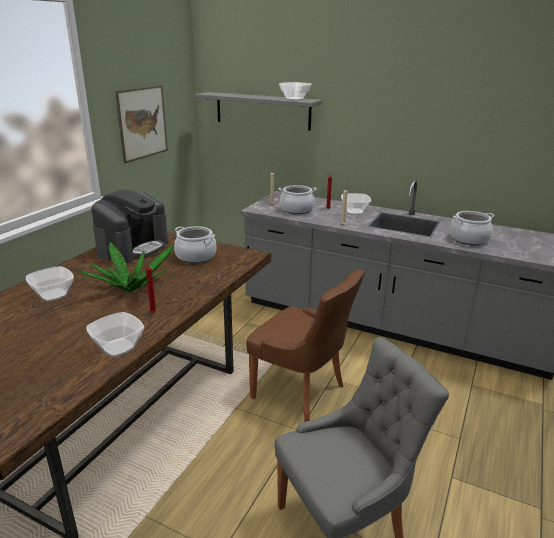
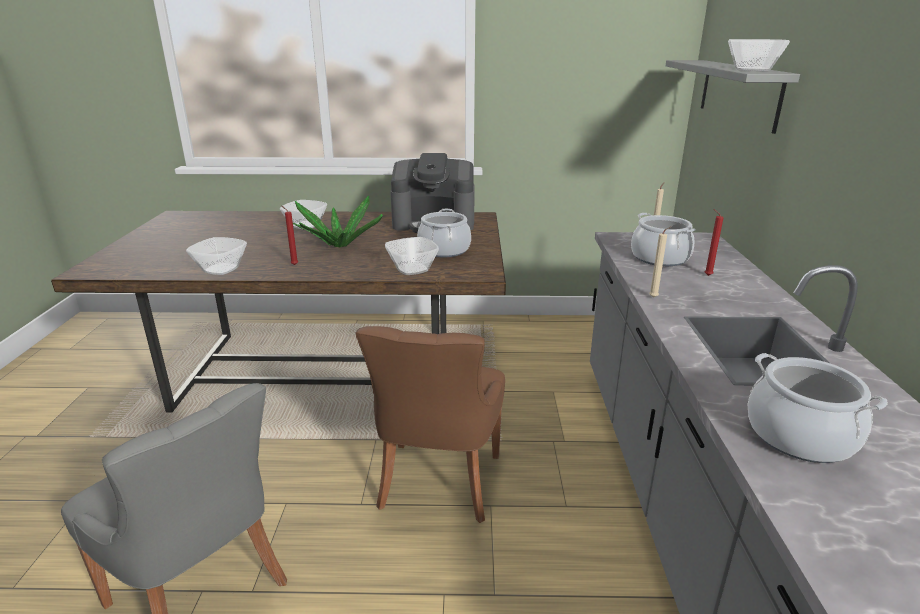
camera: 65 degrees right, 0 degrees up
(142, 123) = (565, 90): picture -> none
(355, 211) = (736, 296): bowl -> bowl (413, 269)

